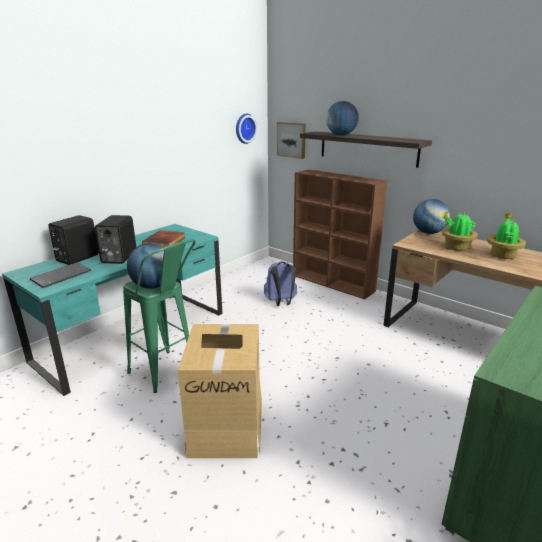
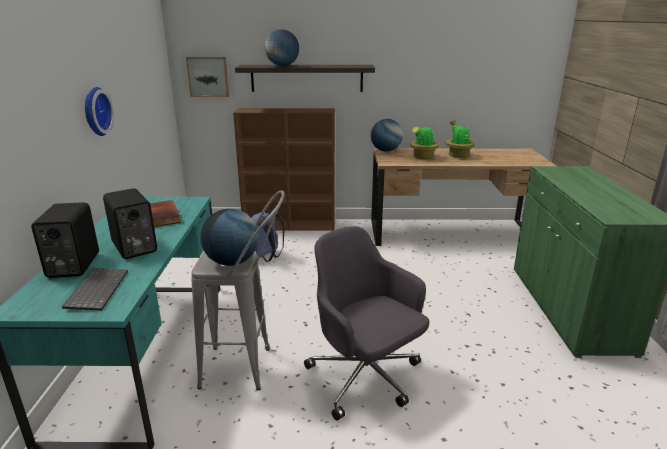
camera: 40 degrees left, 0 degrees up
(168, 375) = (248, 368): green stool -> grey stool
(227, 425) = (365, 378): cardboard box -> grey office chair
(244, 128) = (155, 66): wall clock -> wall clock (95, 111)

